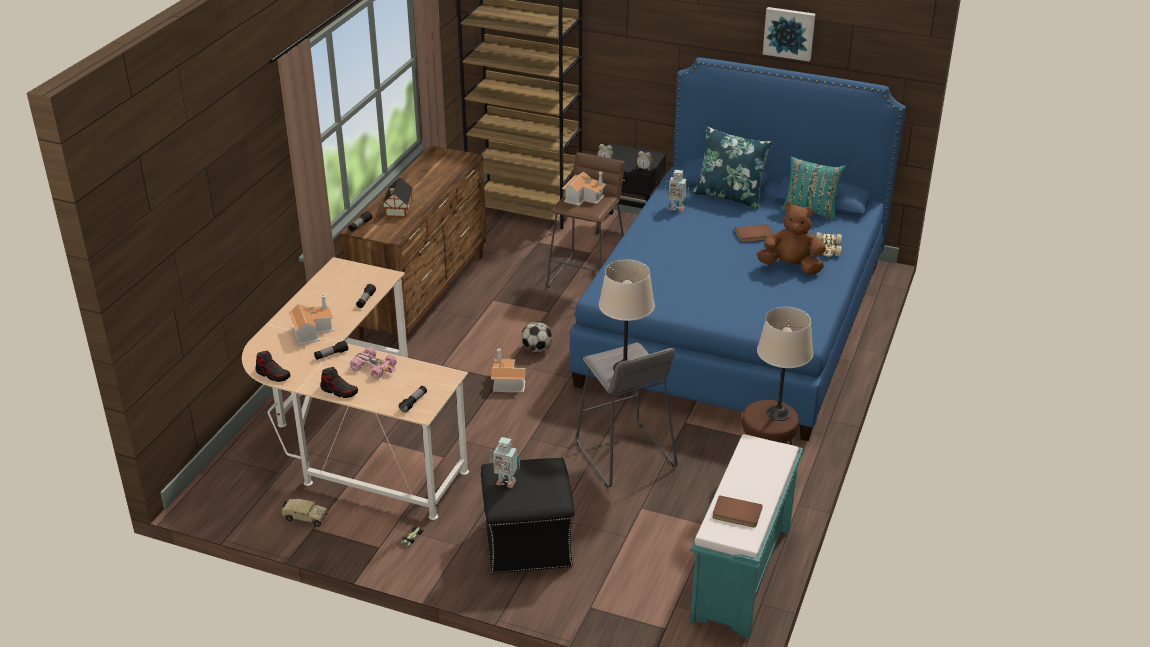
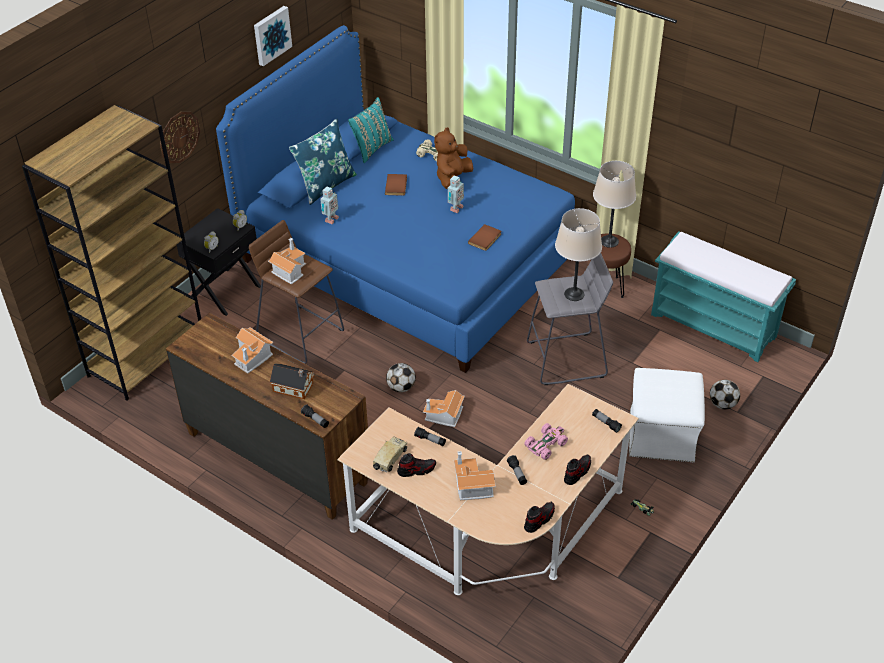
camera: 75 degrees left, 10 degrees up
(304, 517) = (601, 582): toy truck -> toy truck (390, 459)
(326, 298) = (416, 470): none -> shoe
(431, 184) = (253, 357): none -> toy house
(505, 481) = (666, 403): toy robot -> toy robot (455, 208)
(527, 543) = (662, 436): black ottoman -> white ottoman
(598, 592) = (722, 404): none -> football
(645, 52) = (179, 137): none -> wall clock
(736, 514) = (751, 276): brown book -> brown book (486, 239)

